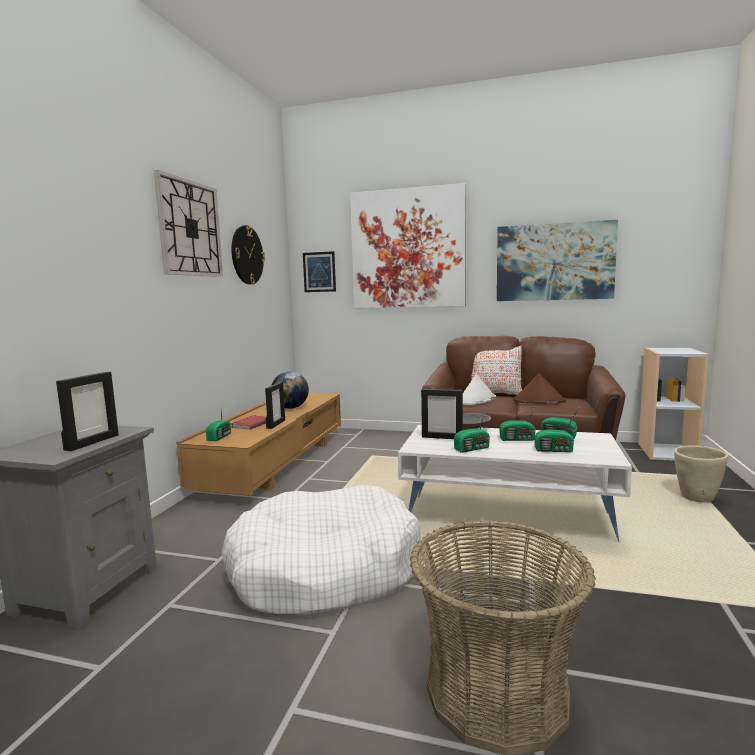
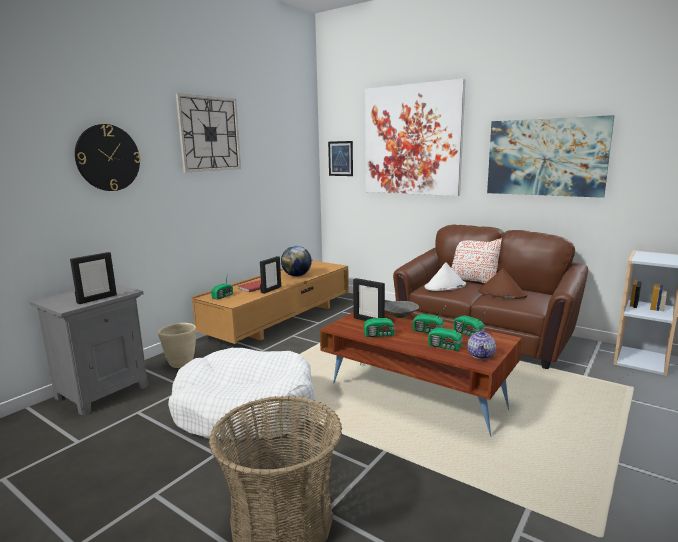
camera: 20 degrees right, 5 degrees up
(247, 255) = (269, 148): wall clock -> wall clock (108, 158)
(508, 517) = (416, 396): white coffee table -> brown coffee table
(599, 452) = (481, 355): none -> teapot
(696, 498) = (617, 411): beige planter -> beige planter (180, 364)

